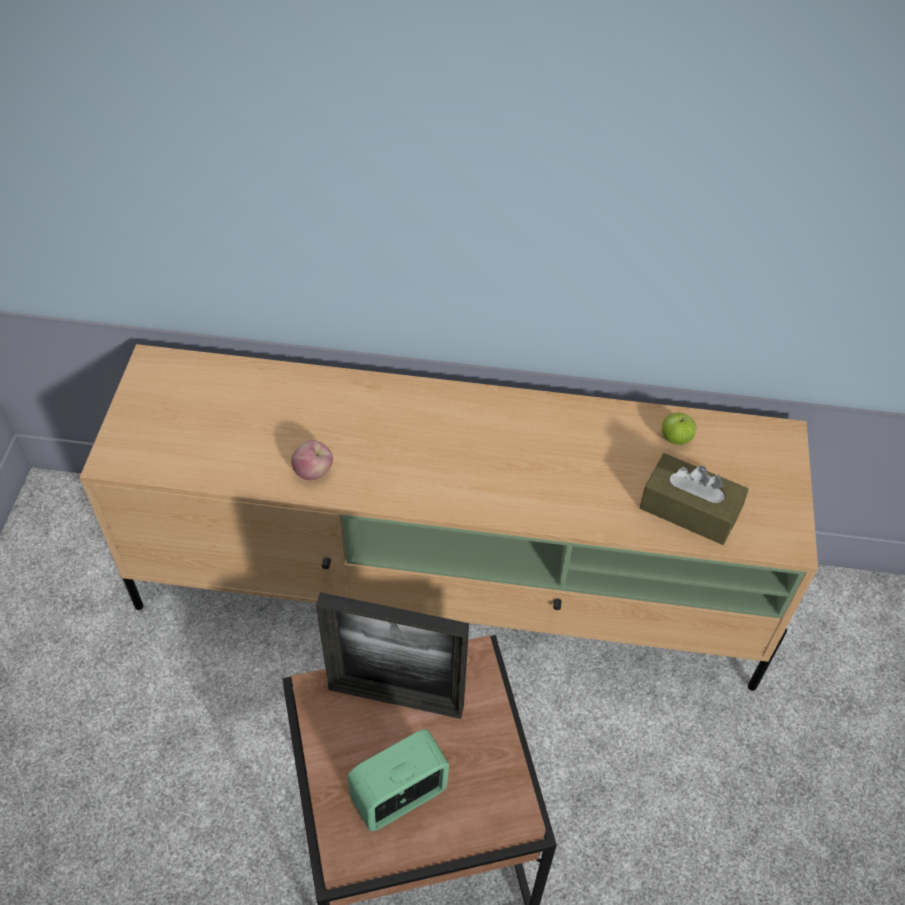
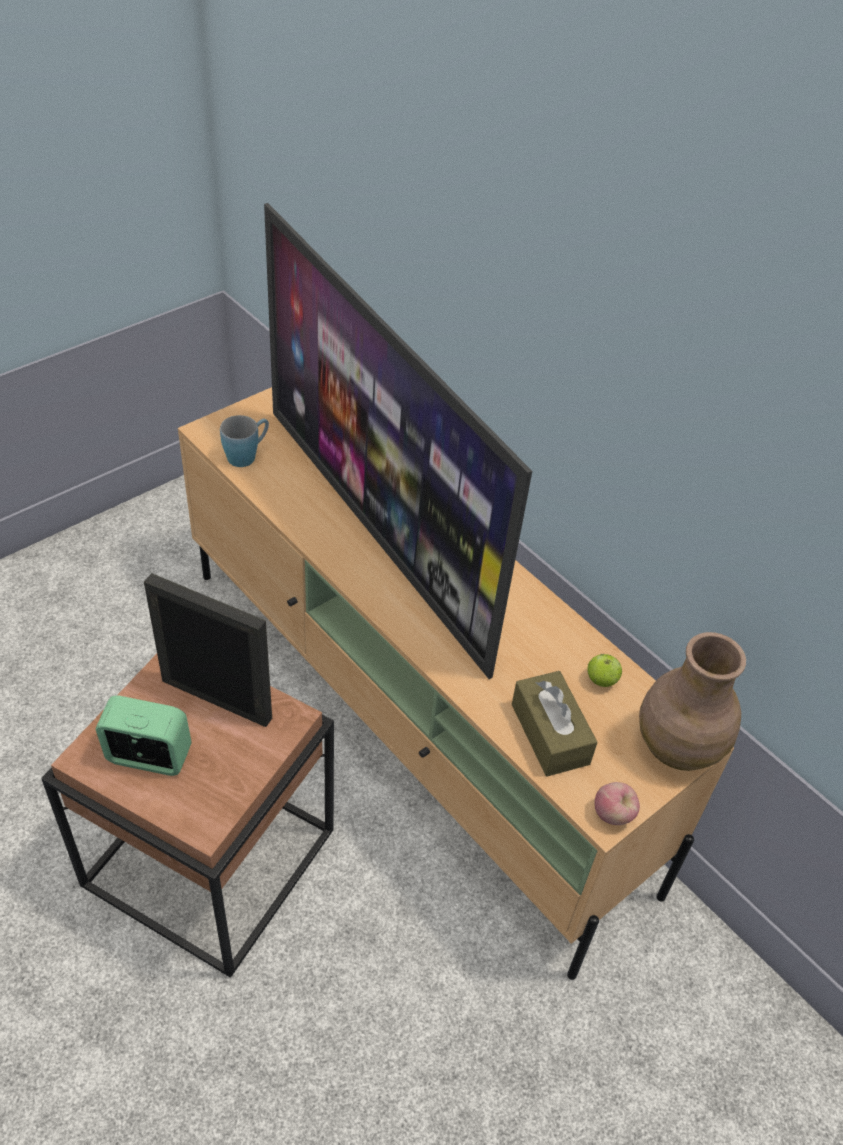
camera: 40 degrees right, 5 degrees down
(181, 455) = (247, 455): none -> blue mug
(313, 472) = (314, 519): apple -> apple (613, 815)
(379, 442) = (378, 531): none -> television
(396, 698) = (216, 699): picture frame -> picture frame turned 150 degrees clockwise
(773, 449) = (676, 746): none -> brown vase

